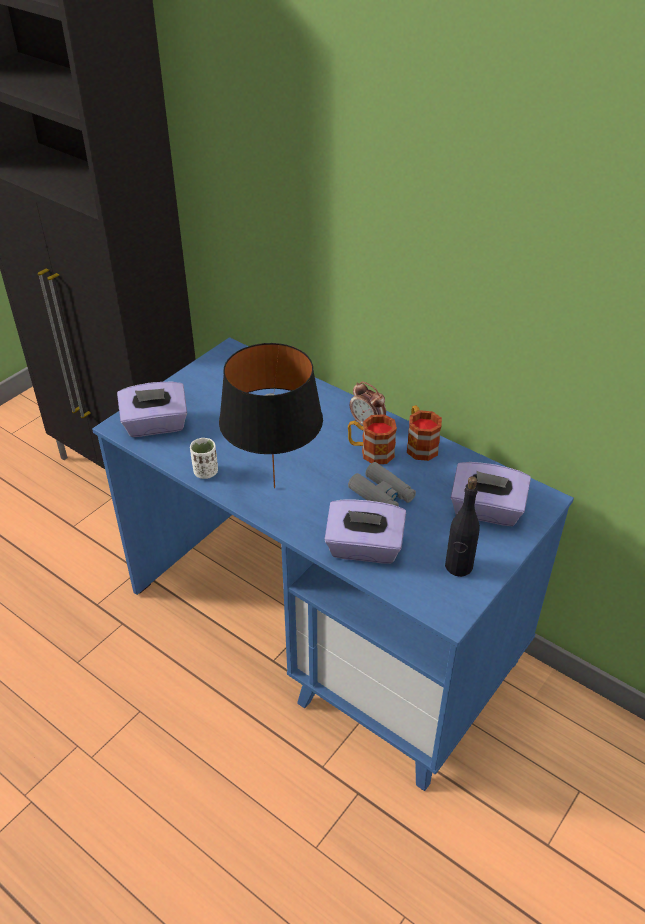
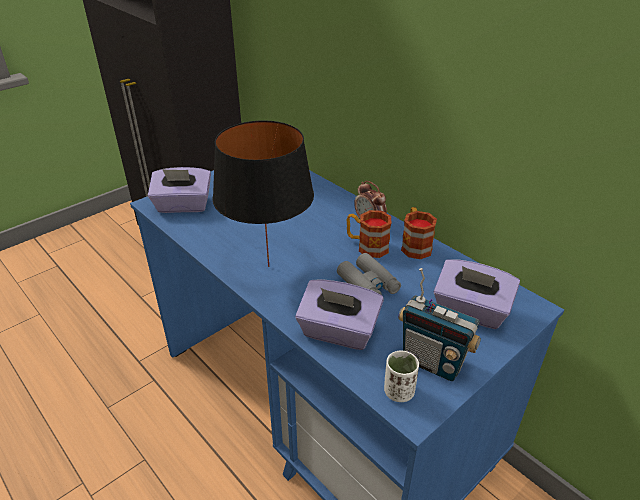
camera: 10 degrees right, 5 degrees down
(205, 472) = (211, 247): white cup -> white cup (398, 392)
(458, 566) = (432, 362): black bottle -> radio

